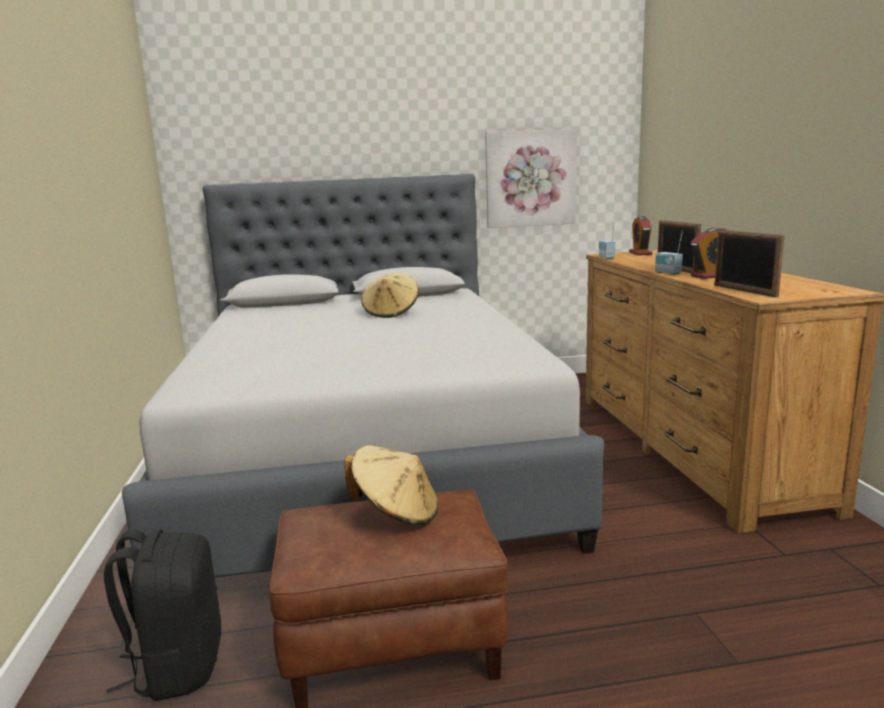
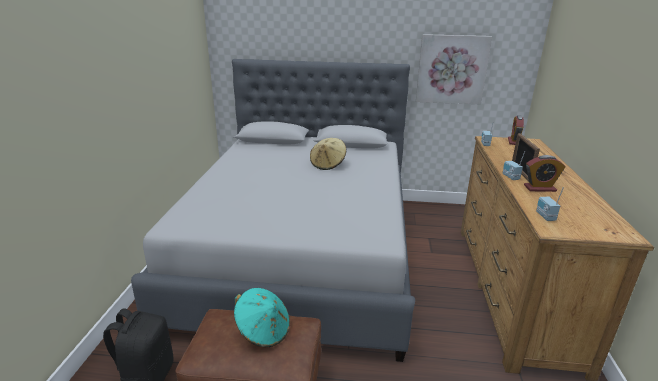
camera: 15 degrees right, 10 degrees up
(396, 513) = (263, 331): beige hat -> turquoise hat
(744, 291) = (544, 216): picture frame -> radio

